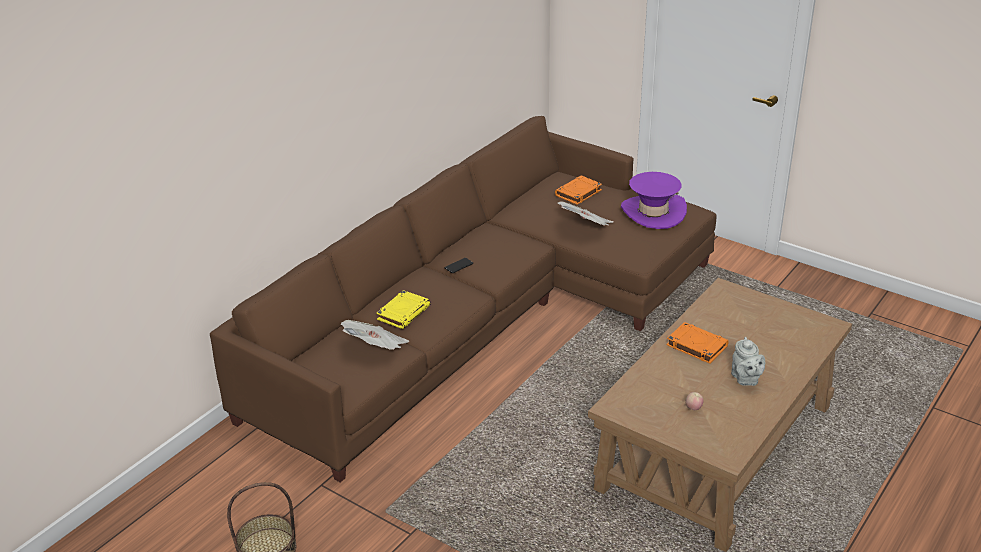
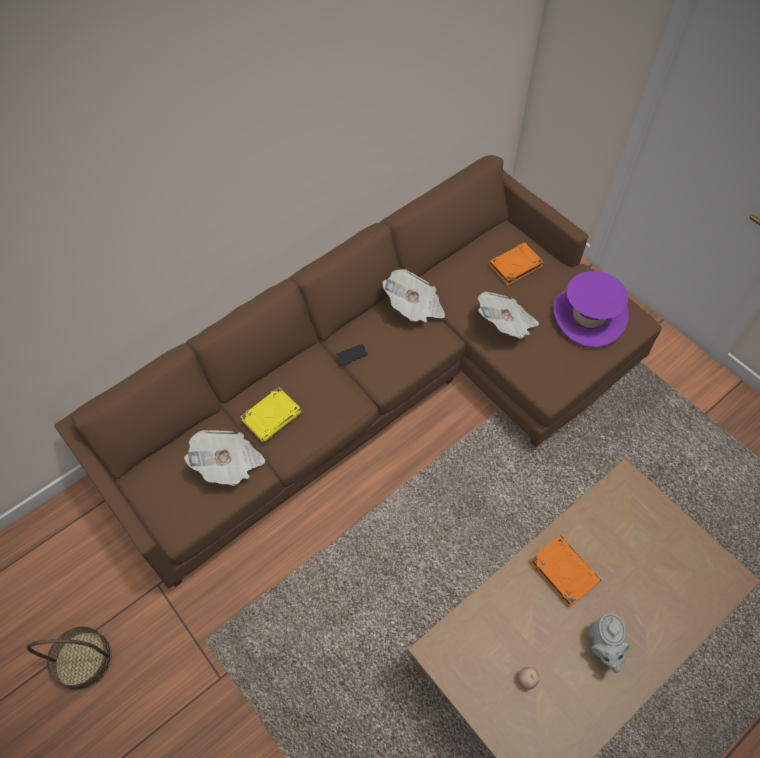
camera: 15 degrees right, 25 degrees up
(502, 230) = (414, 307): none -> newspaper

